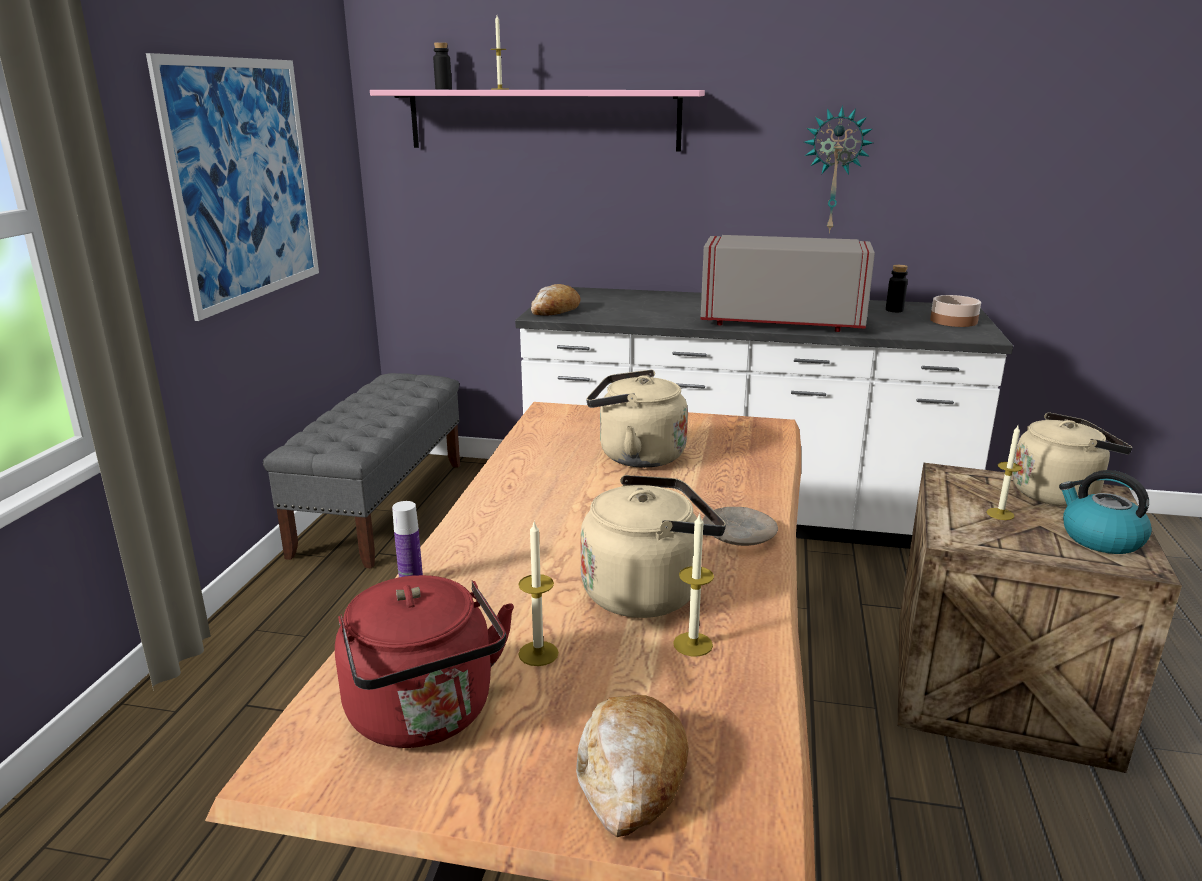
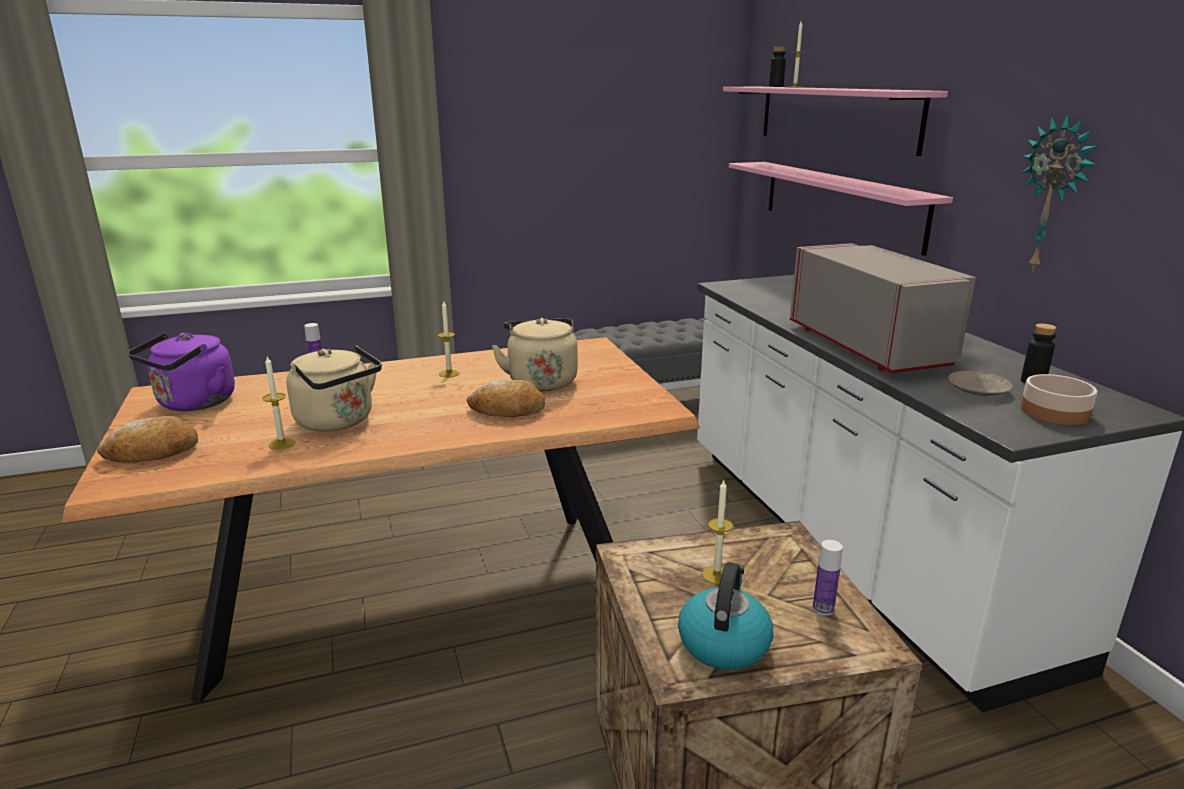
camera: 60 degrees right, 0 degrees up
(245, 181) = (581, 148): picture -> none
(425, 716) = (193, 404): red kettle -> purple kettle
(538, 653) = (256, 412): candle -> candle (449, 373)
(555, 310) = (742, 285): bread -> bread (507, 410)
(570, 209) = (839, 203): none -> pink shelf
(739, 534) = (438, 432): beige plate -> beige plate (978, 390)
(1058, 493) = (823, 609): beige kettle -> bottle

